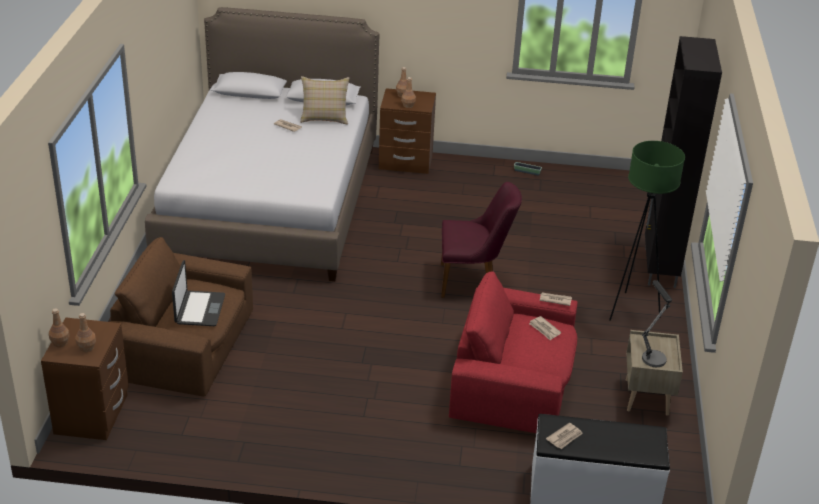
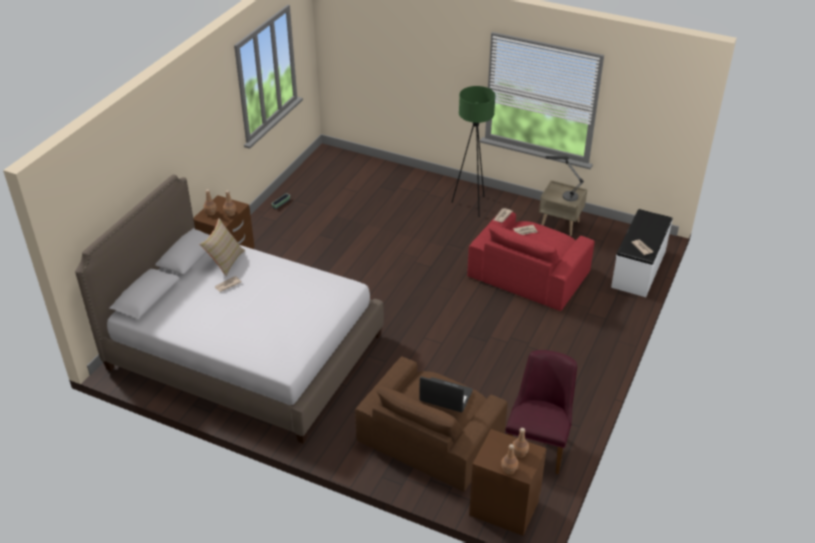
camera: 70 degrees left, 5 degrees up
(473, 281) = (411, 265): purple chair -> purple chair (538, 444)
(659, 268) = (430, 180): black cabinet -> none

